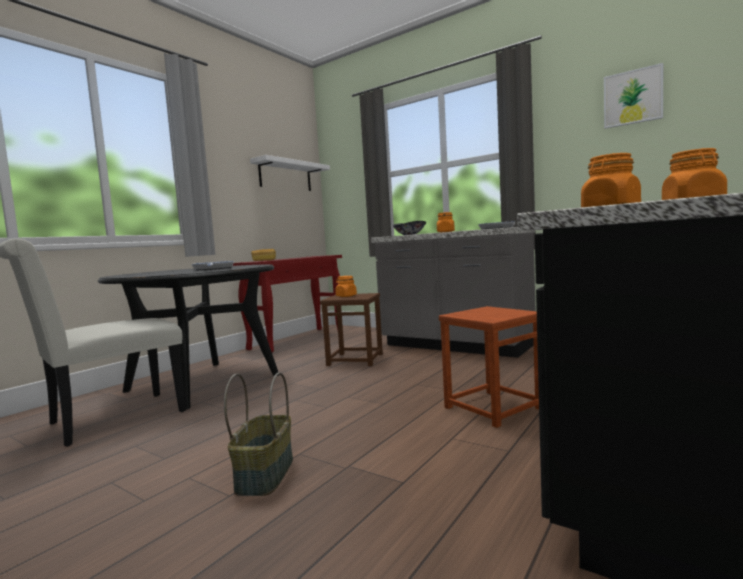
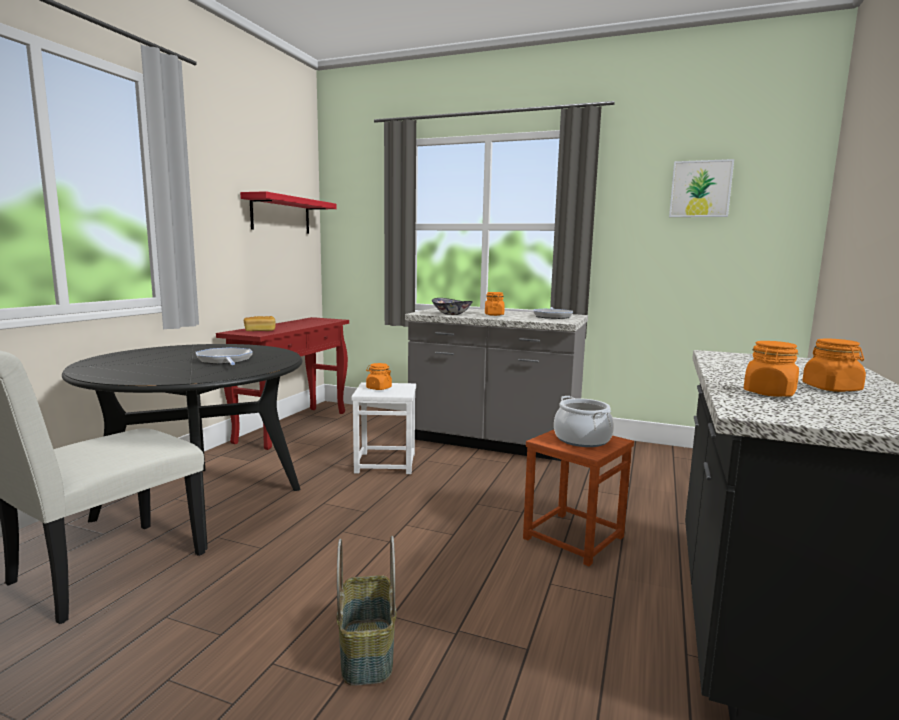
camera: 15 degrees left, 5 degrees up
(285, 176) = (281, 215): white shelf -> red shelf
(355, 359) = (385, 463): brown stool -> white stool
(492, 313) = (582, 439): none -> cooking pot

